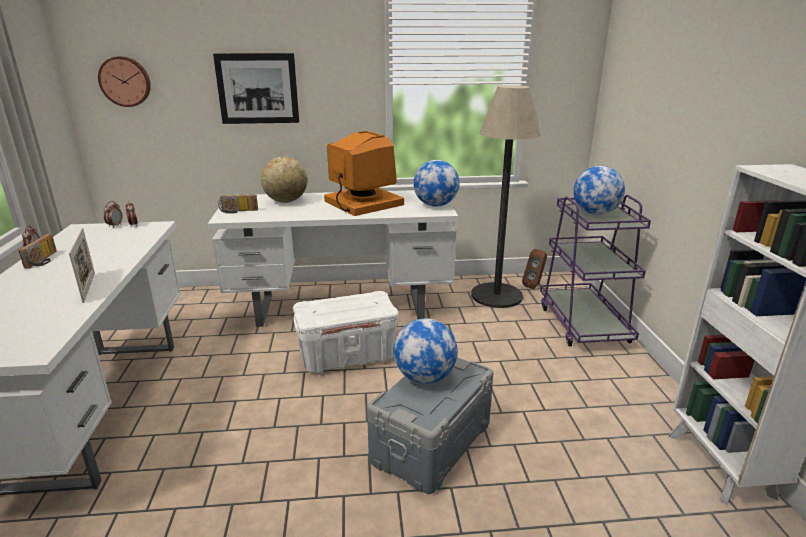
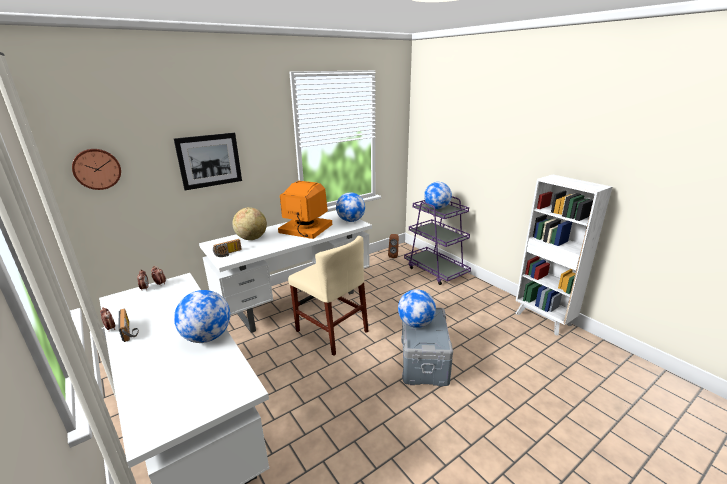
camera: 30 degrees left, 0 degrees up
(89, 287) = (207, 337): picture frame -> globe
(347, 357) = (331, 331): white storage box -> beige chair
(496, 295) = (379, 267): floor lamp -> none

